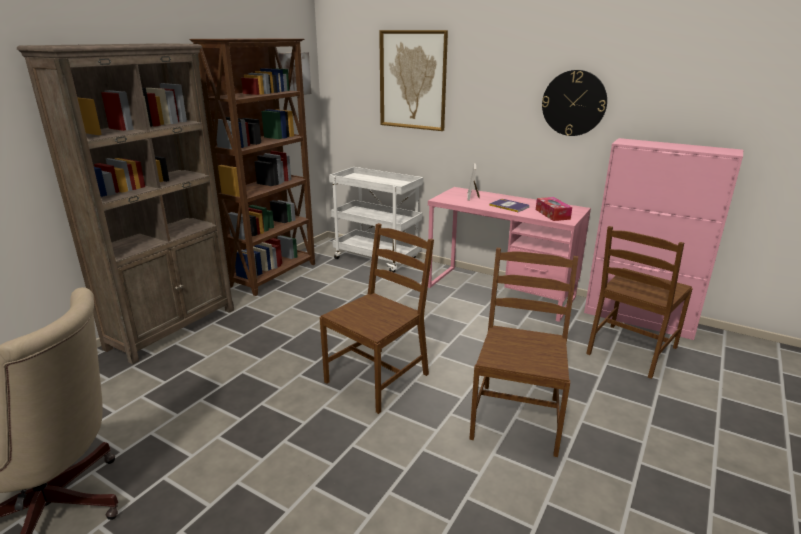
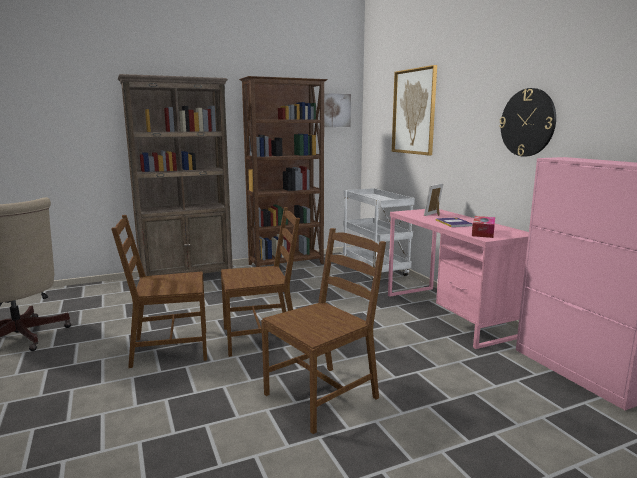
camera: 35 degrees right, 10 degrees down
(631, 350) = (521, 392): brown chair -> brown chair (169, 349)

